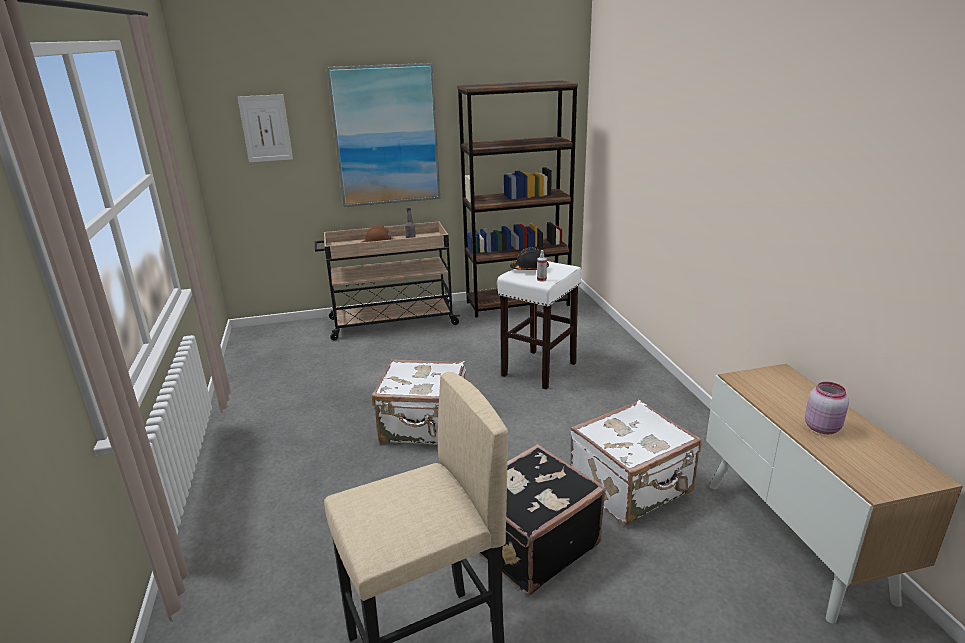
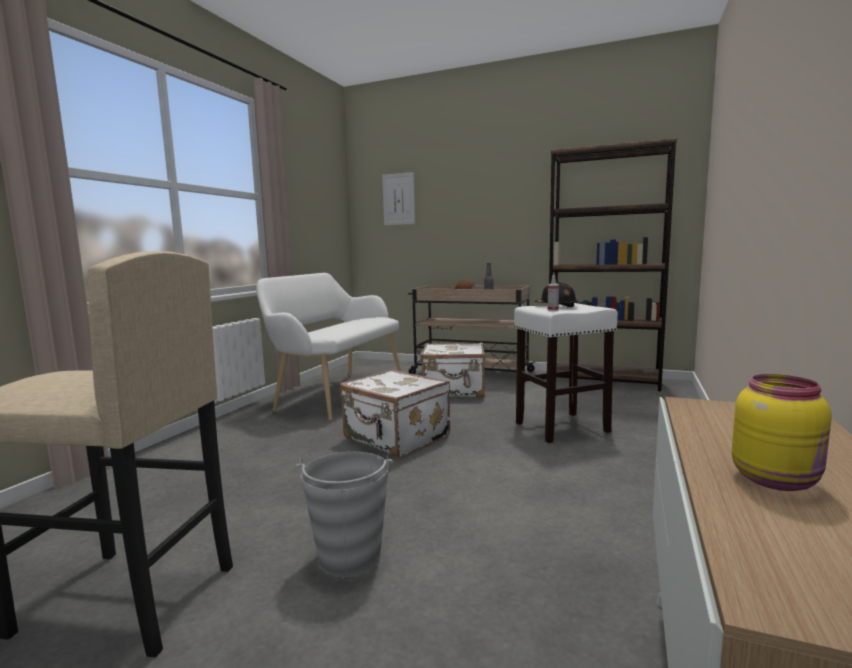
camera: 35 degrees right, 15 degrees down
(287, 389) = (337, 393): none -> white bench
(386, 136) = (490, 206): picture -> none
(530, 543) = (349, 557): black suitcase -> grey bucket
(632, 487) = (536, 556): white suitcase -> white suitcase (454, 391)
(822, 427) = (776, 479): pink jar -> yellow jar

